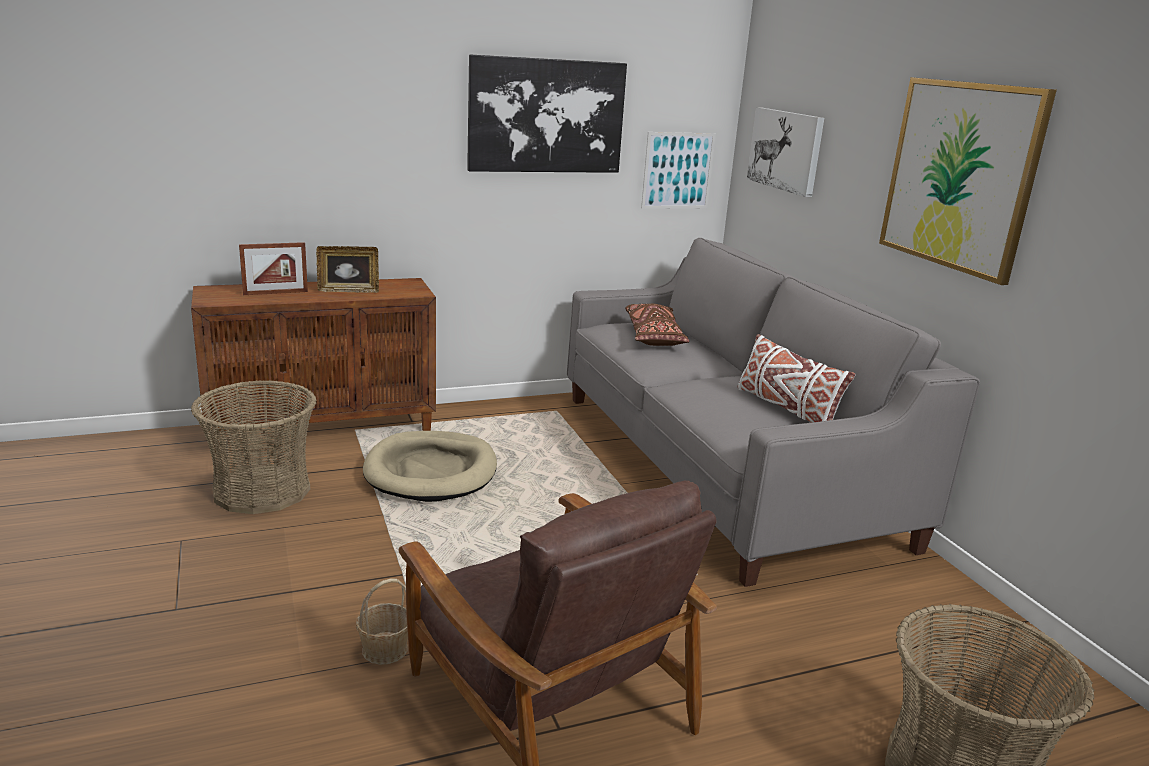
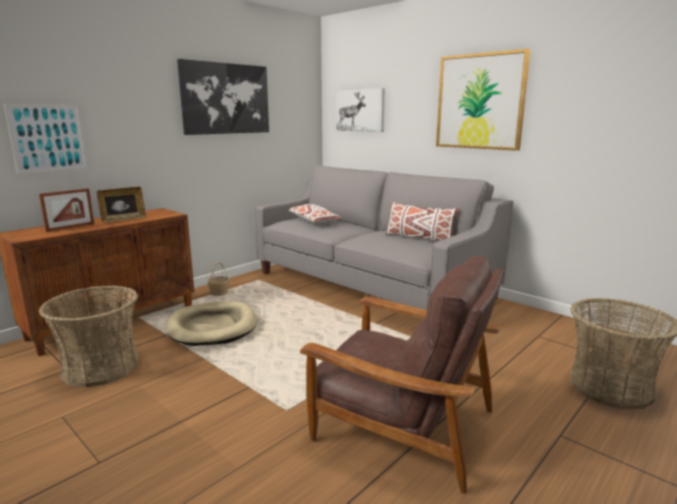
camera: 25 degrees left, 5 degrees down
(384, 649) = (279, 433): basket -> basket (219, 293)
(653, 336) = (313, 221): brown pillow -> white pillow
(678, 171) = (297, 130): picture -> picture (48, 138)

